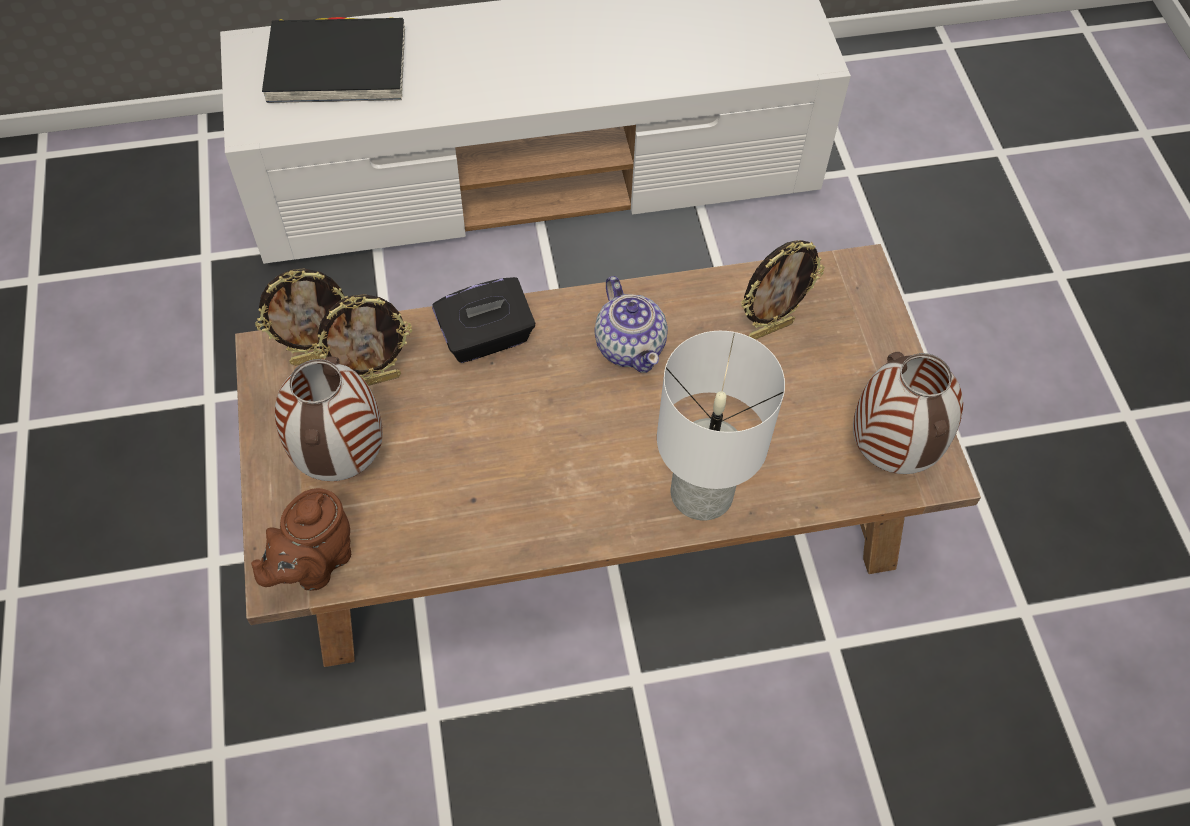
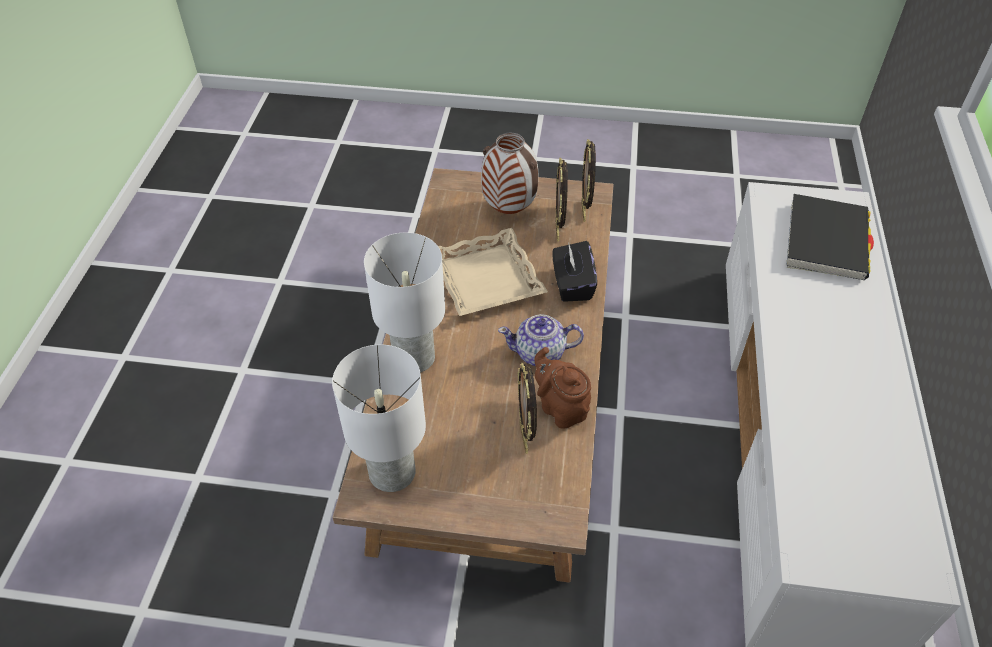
camera: 110 degrees right, 10 degrees down
(315, 564) = (451, 192): brown teapot -> brown teapot (560, 408)
(512, 449) = (485, 279): none -> beige tray
(891, 454) = (391, 473): vase -> white table lamp

